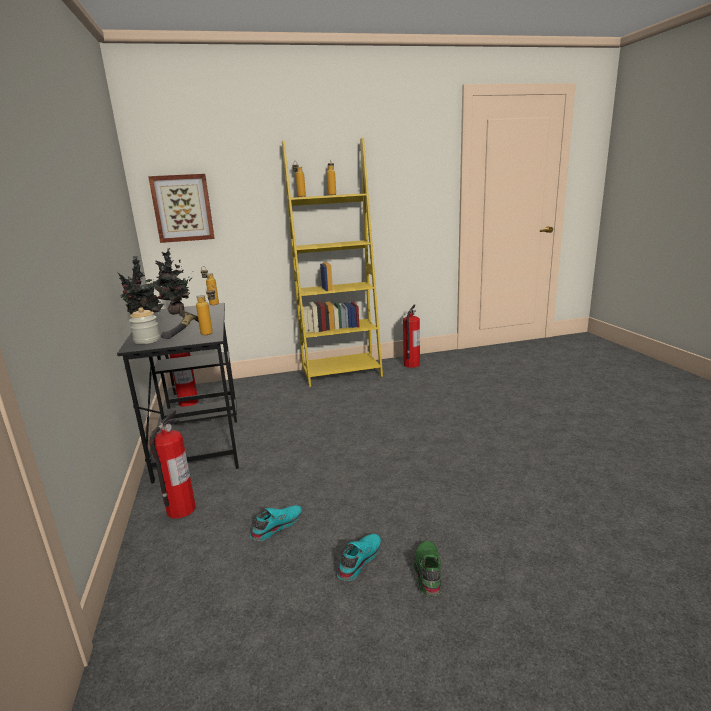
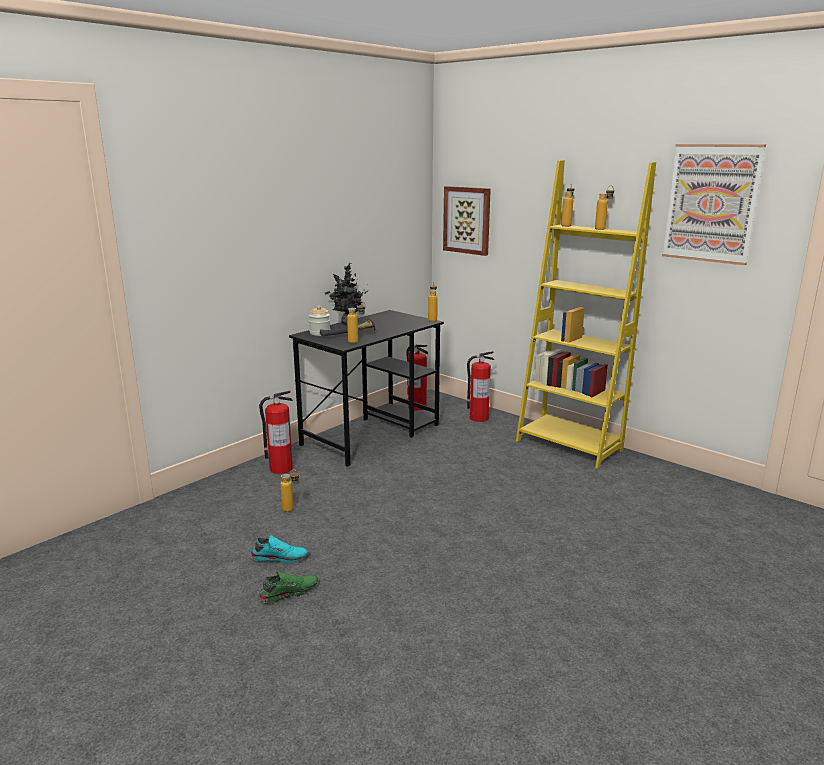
camera: 55 degrees right, 0 degrees up
(175, 313) = (393, 318): potted plant -> none
(276, 526) = (292, 510): turquoise shoe -> bottle
(401, 167) = (711, 203): none -> picture
(411, 364) = (656, 474): fire extinguisher -> fire extinguisher (478, 418)

